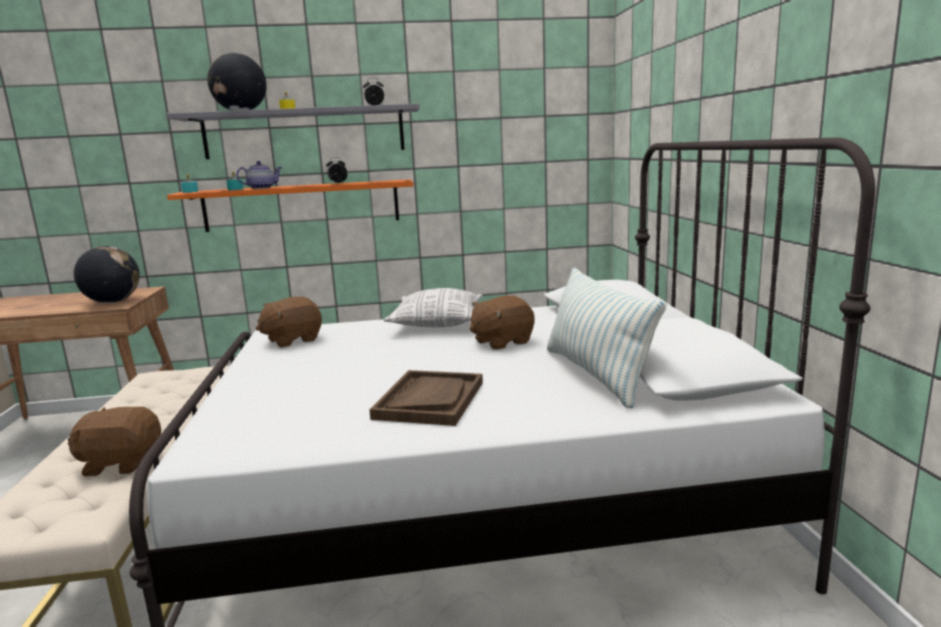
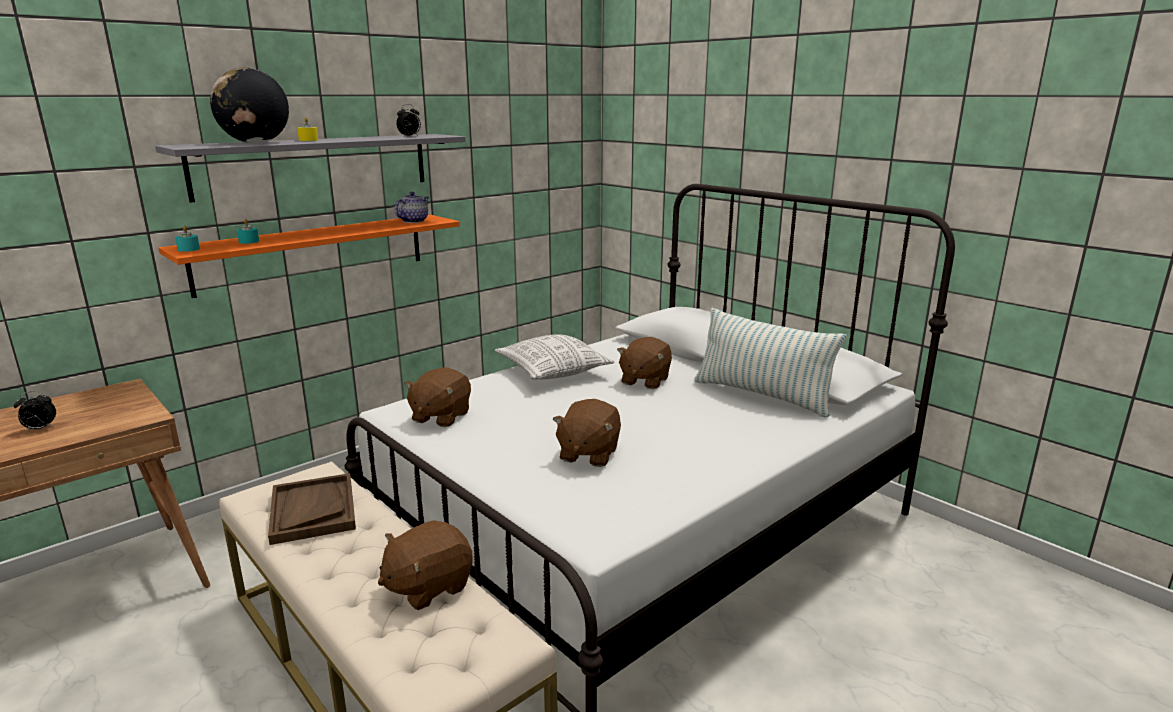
camera: 35 degrees left, 5 degrees up
(113, 302) = (119, 413): globe -> none
(262, 188) = (287, 238): teapot -> teapot (414, 221)
(333, 388) = (588, 454): none -> brown plush toy
(337, 183) = (366, 226): alarm clock -> alarm clock (40, 429)
(429, 400) = (687, 444): brown tray -> brown tray (313, 510)

